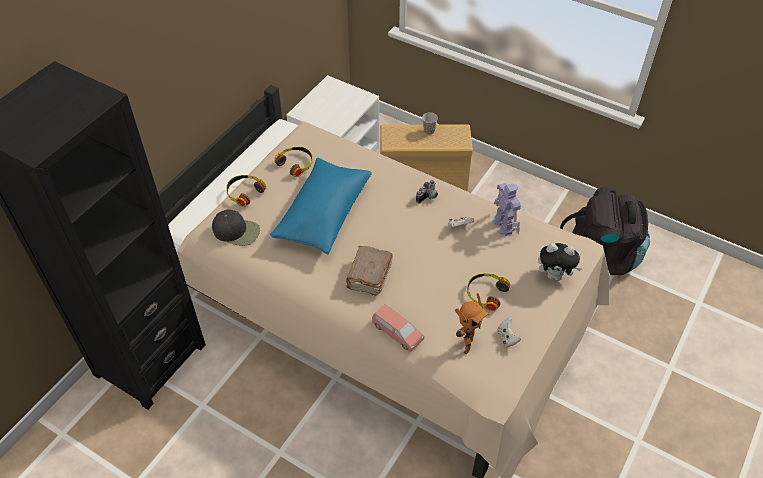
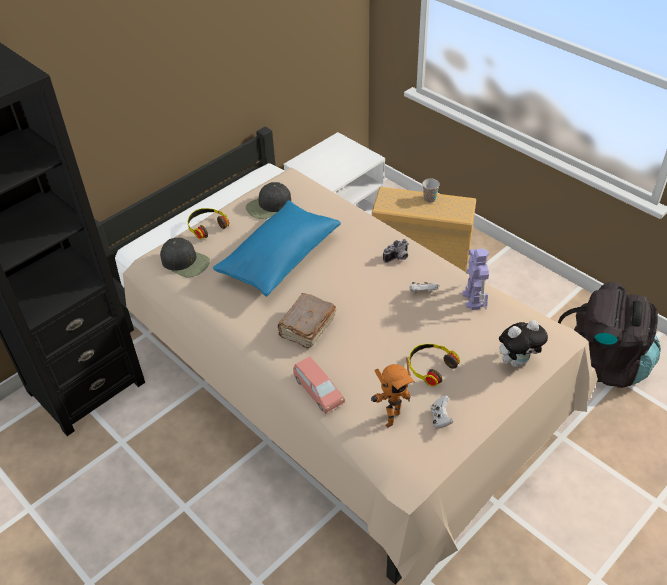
camera: 15 degrees right, 5 degrees down
(296, 163) = (269, 206): headphones -> black cap
(555, 275) = (517, 361): plush toy -> plush toy turned 45 degrees counterclockwise

